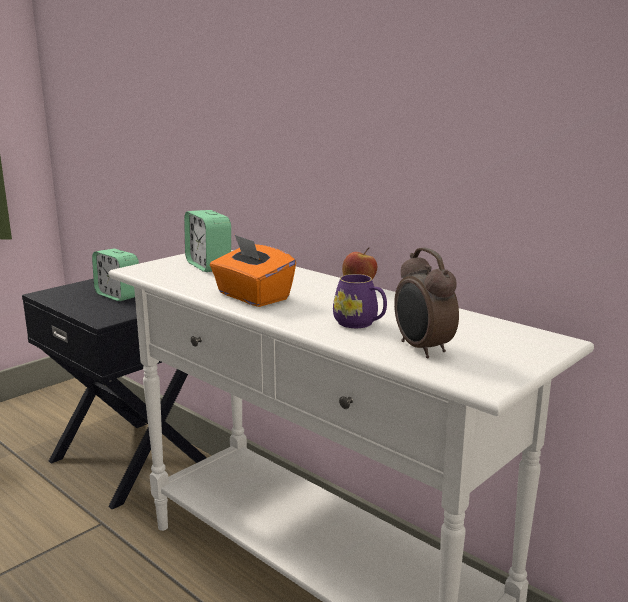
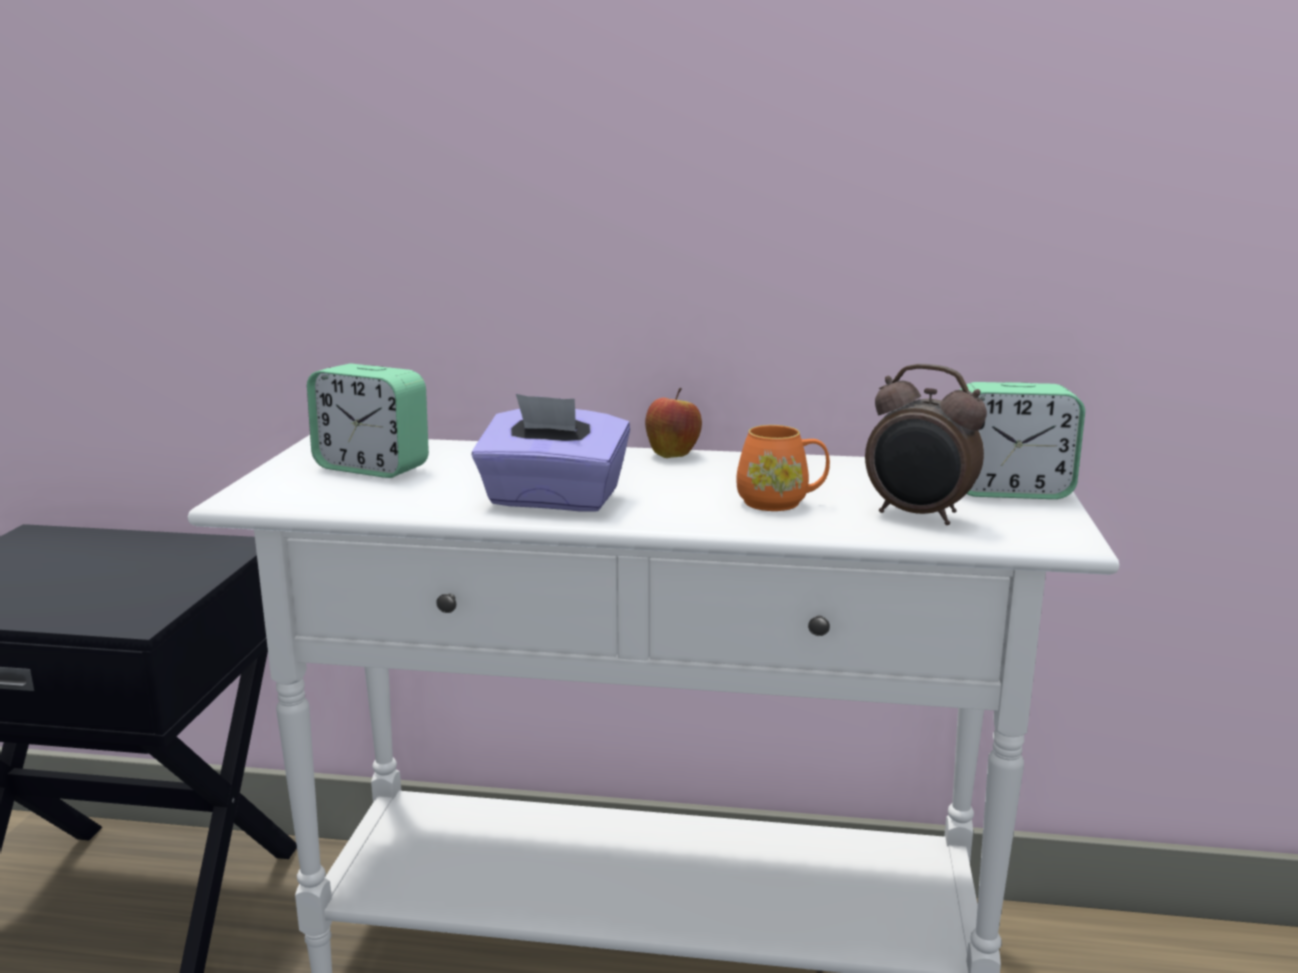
camera: 35 degrees left, 0 degrees up
(118, 295) = (88, 571): alarm clock -> alarm clock (1009, 491)
(252, 297) = (552, 499): orange tissue box -> purple tissue box
(360, 324) = (781, 502): purple mug -> orange mug

